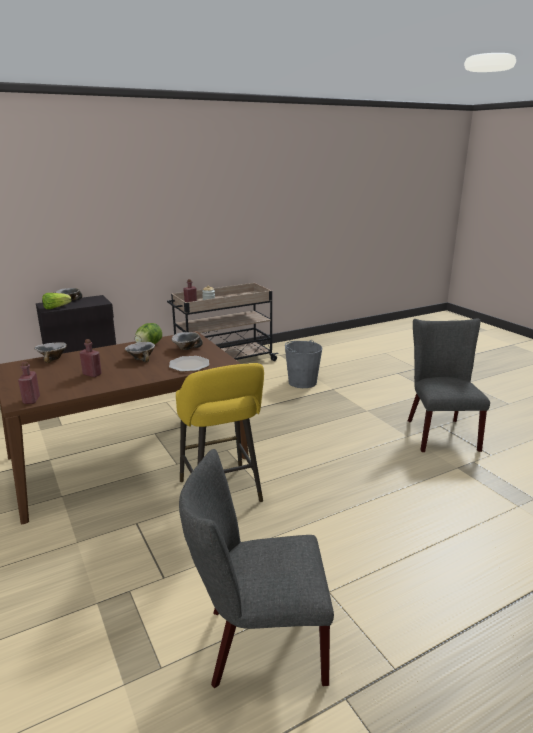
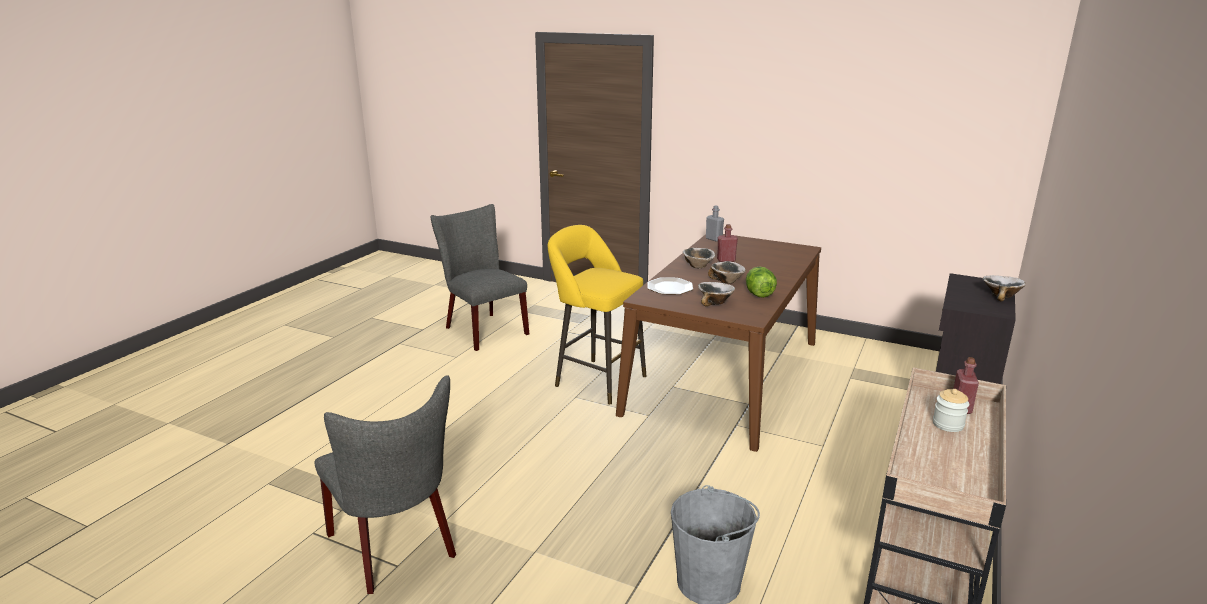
camera: 145 degrees right, 0 degrees up
(31, 400) = (714, 239): red bottle -> grey bottle
(52, 358) = (797, 261): bowl -> bowl (698, 266)
(56, 308) = (965, 282): lettuce -> none
(257, 644) = (482, 329): grey chair -> grey chair turned 90 degrees counterclockwise

